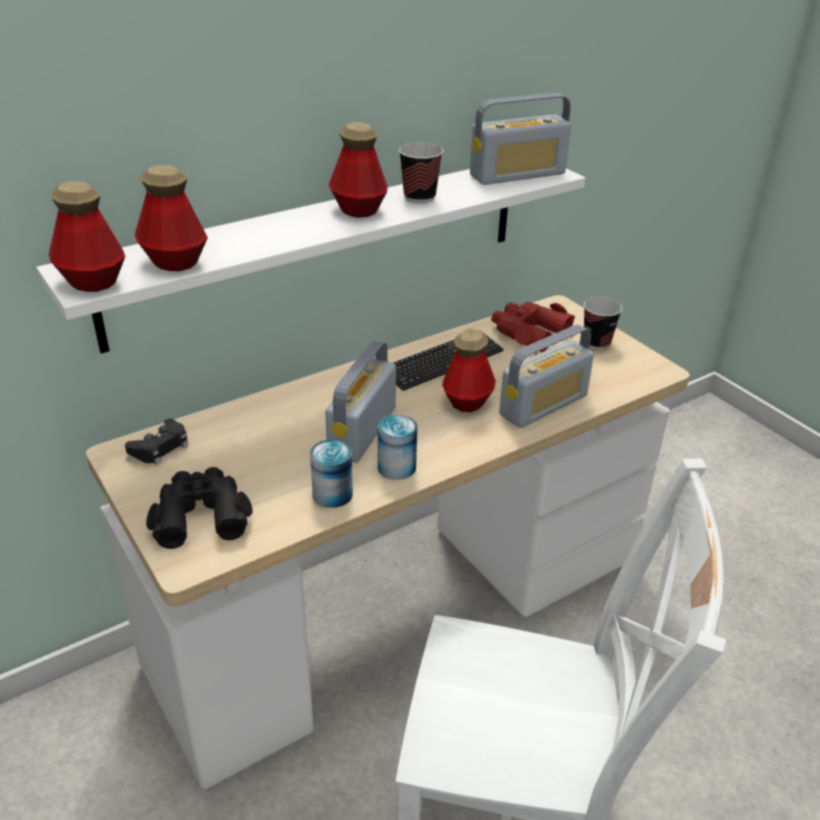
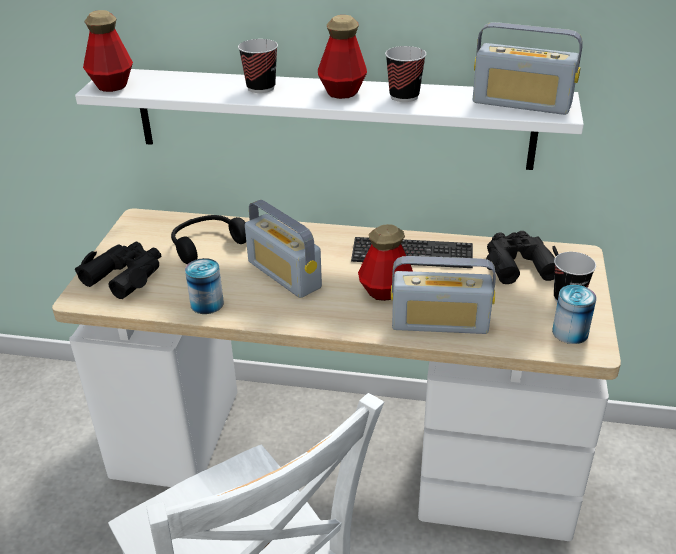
camera: 45 degrees right, 0 degrees up
(160, 447) = (162, 226): black game controller -> none
(175, 262) = (171, 88): bottle -> none
(241, 442) = (206, 244): none -> black headphones
(273, 230) = (261, 88): none -> cup
(362, 431) = (284, 274): radio -> radio turned 105 degrees counterclockwise
(396, 467) = (269, 309): can -> can (570, 332)
(528, 332) = (518, 263): red binoculars -> black binoculars

